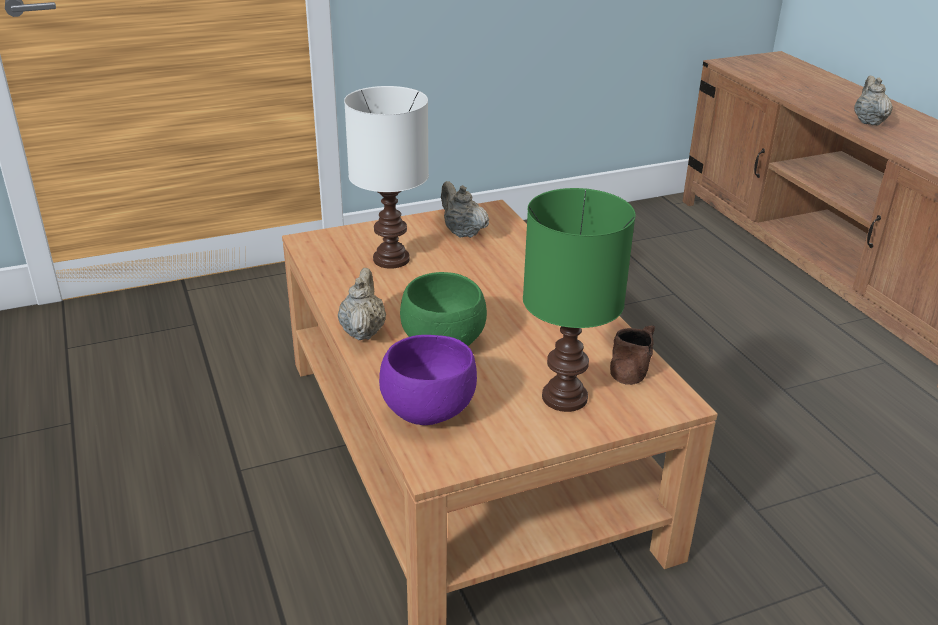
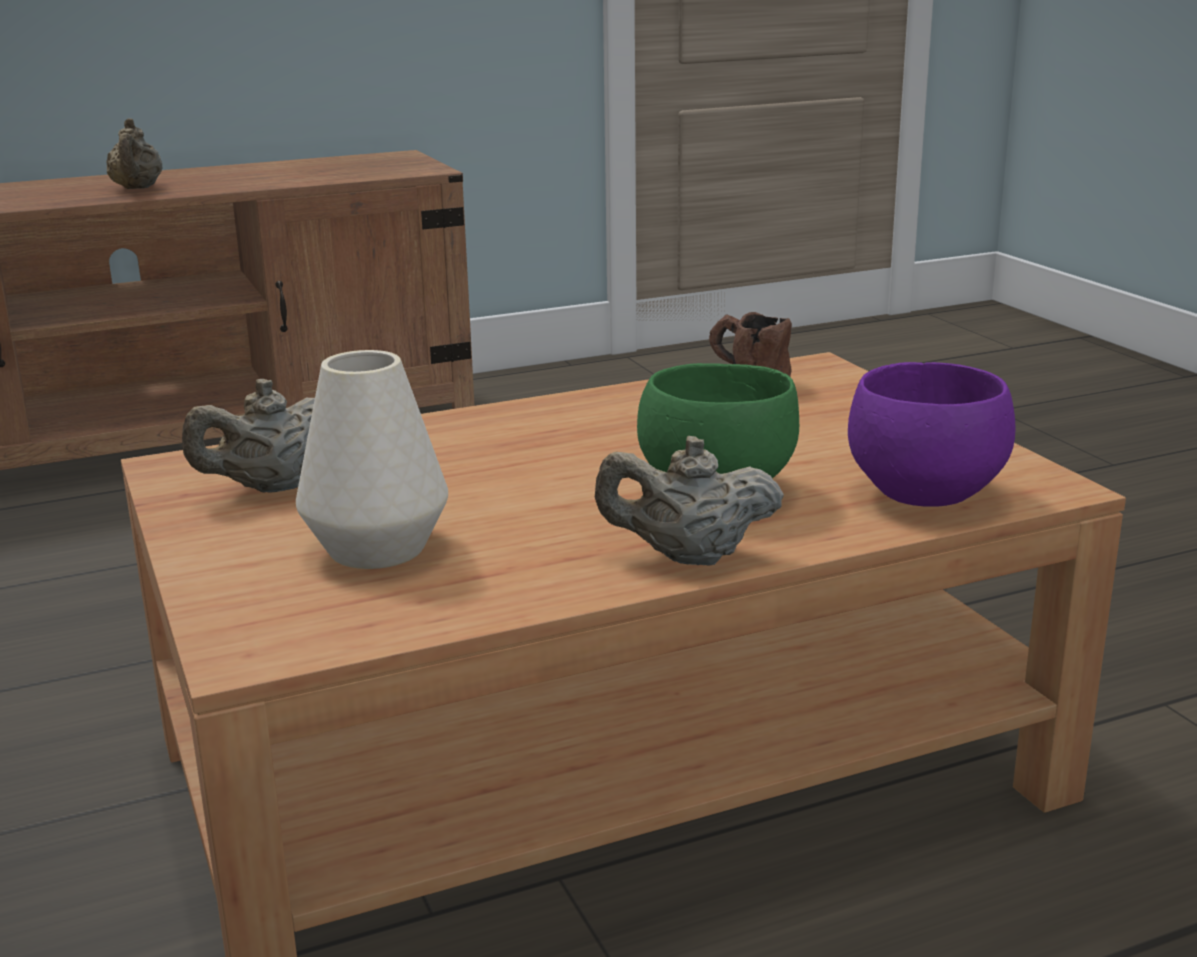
camera: 90 degrees left, 10 degrees down
(391, 259) = (376, 549): white table lamp -> white vase
(563, 398) = (839, 417): green table lamp -> none
(868, 121) = (137, 189): beige teapot -> beige teapot turned 105 degrees counterclockwise

